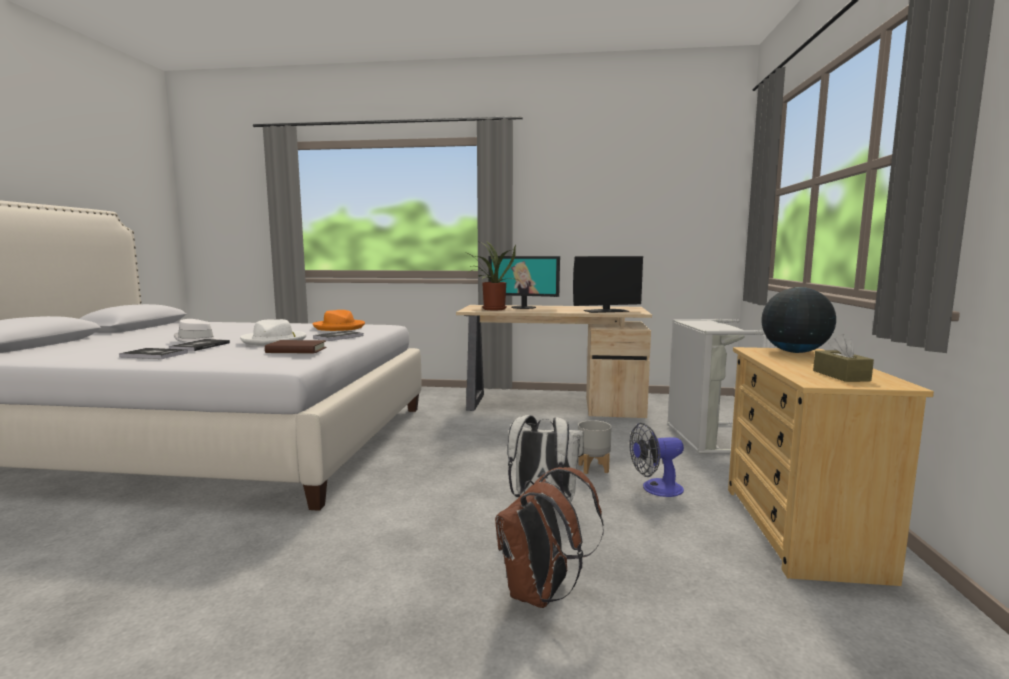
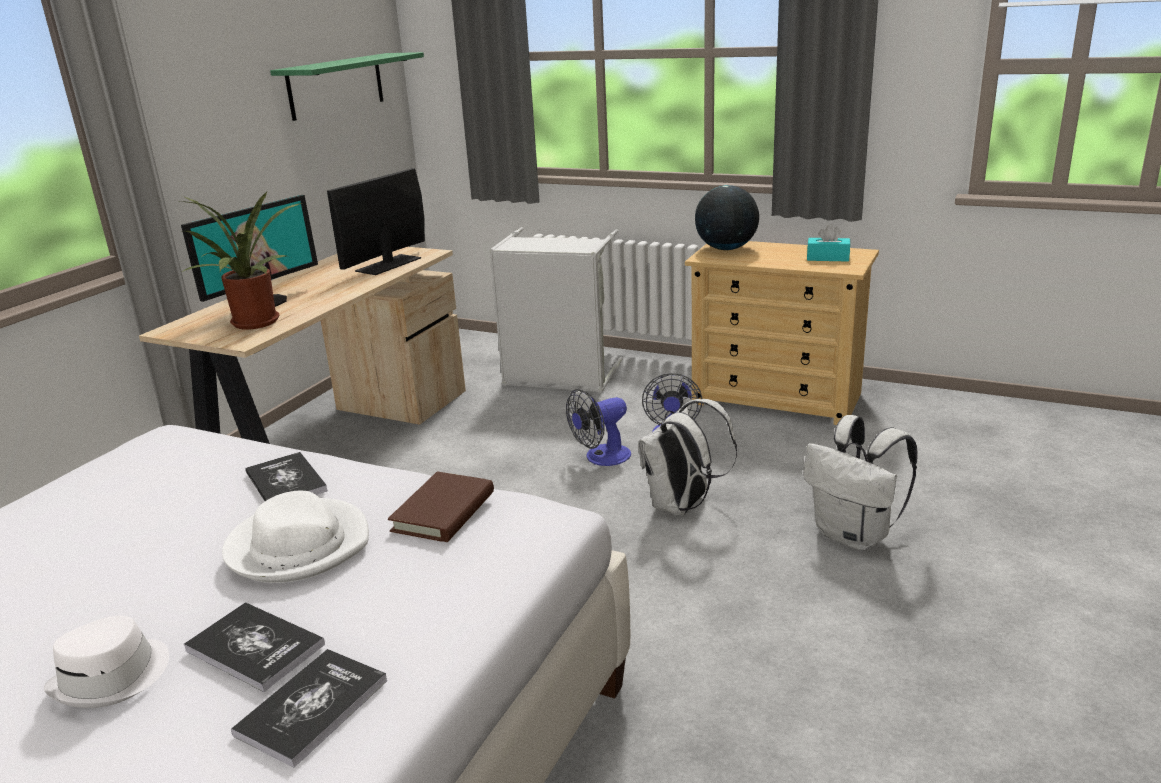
camera: 70 degrees left, 15 degrees up
(339, 327) = (133, 486): orange hat -> none
(541, 594) = (854, 536): brown backpack -> white backpack
(593, 468) = (601, 458): grey planter -> fan
(606, 311) = (388, 264): monitor -> monitor turned 150 degrees counterclockwise
(668, 212) = (336, 85): none -> green shelf
(840, 375) = (828, 258): brown tissue box -> turquoise tissue box

